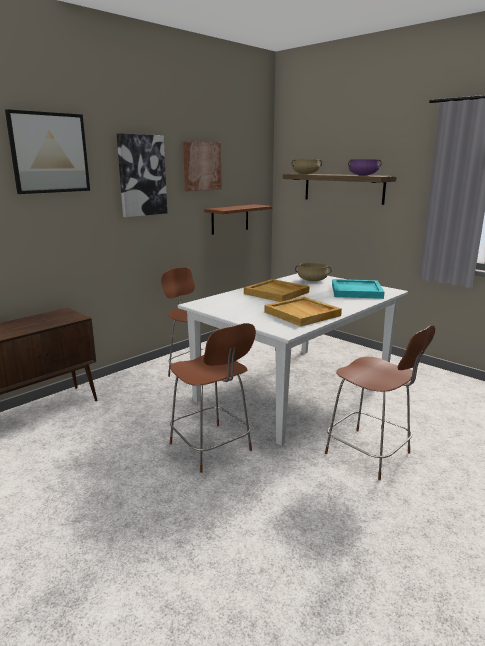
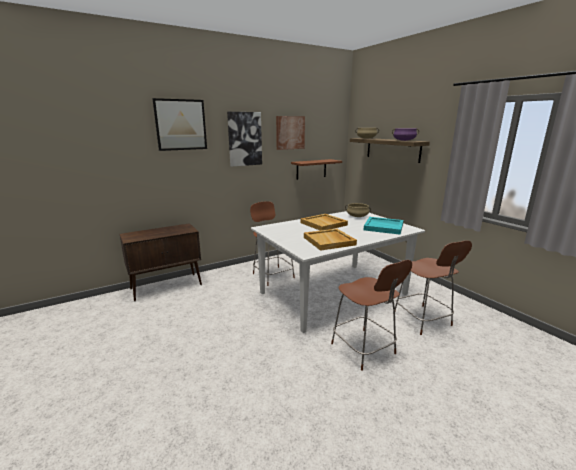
camera: 15 degrees right, 0 degrees up
(212, 448) = (256, 327): brown chair -> brown chair (423, 320)

